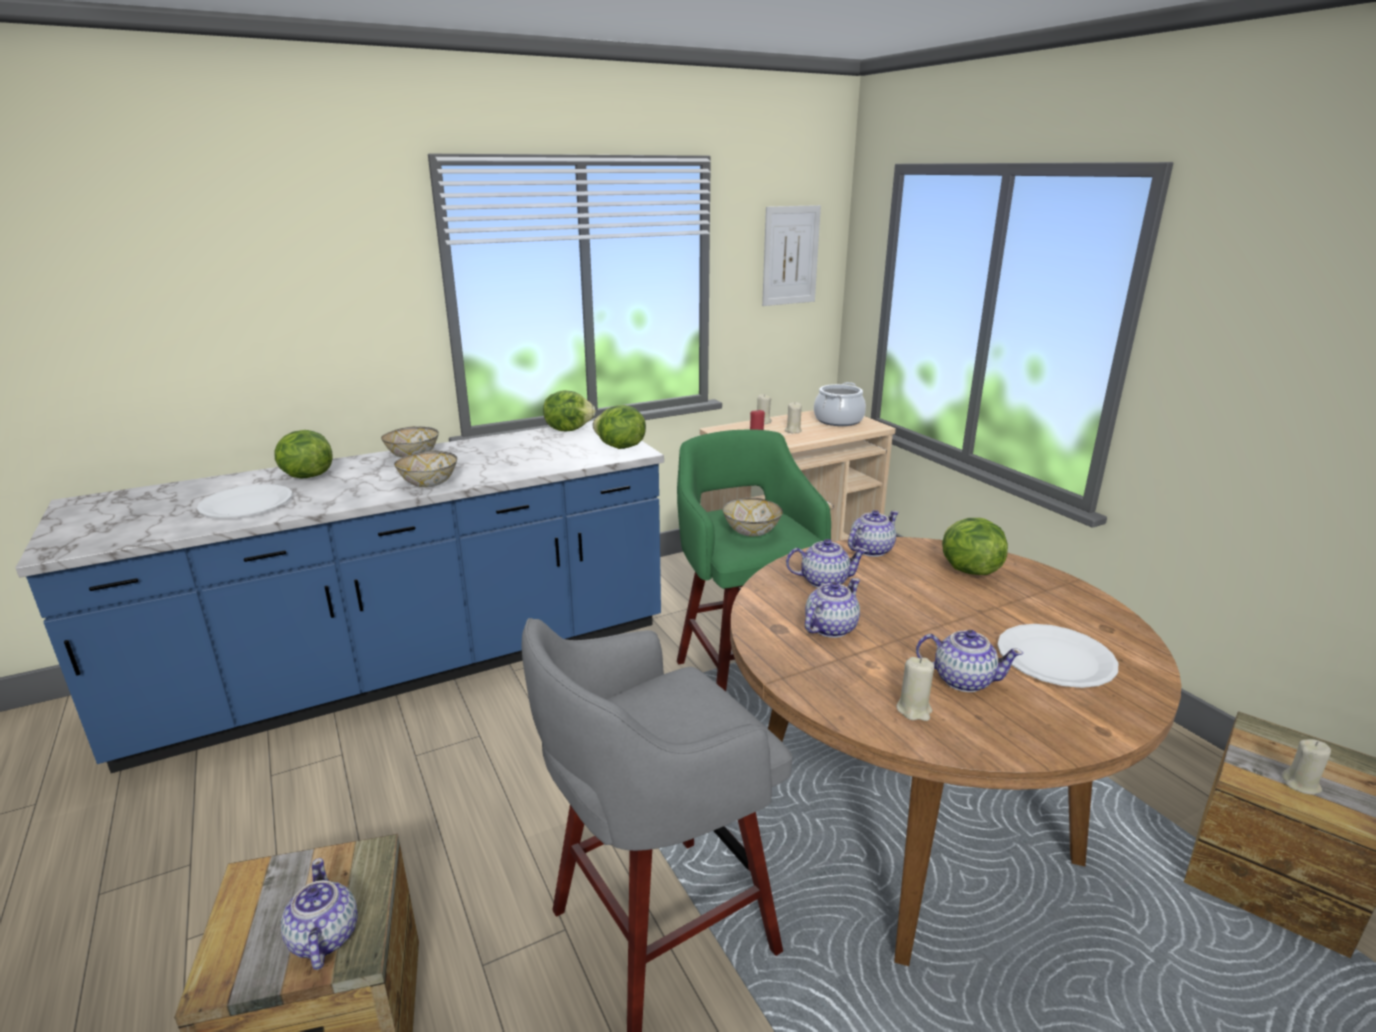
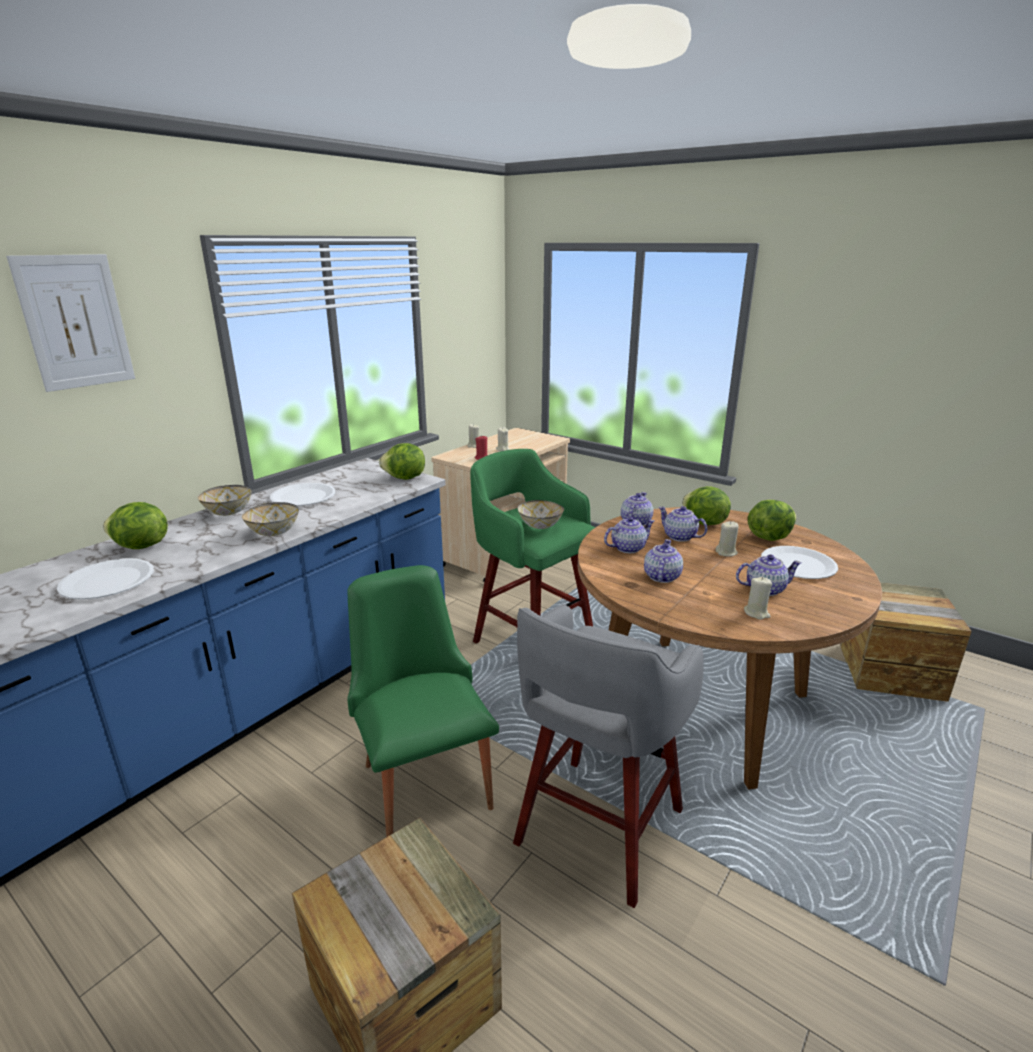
camera: 25 degrees left, 0 degrees up
(323, 938) = (432, 911): teapot -> teapot (680, 537)
(497, 451) = (303, 497): none -> white plate
(515, 797) = (423, 776): none -> green chair
(568, 429) = (345, 470): lettuce -> lettuce (768, 537)
(790, 255) = (472, 314): picture -> picture (75, 322)
(838, 420) = (526, 438): cooking pot -> none
(1301, 784) = (910, 611): beige candle -> beige candle (726, 552)

